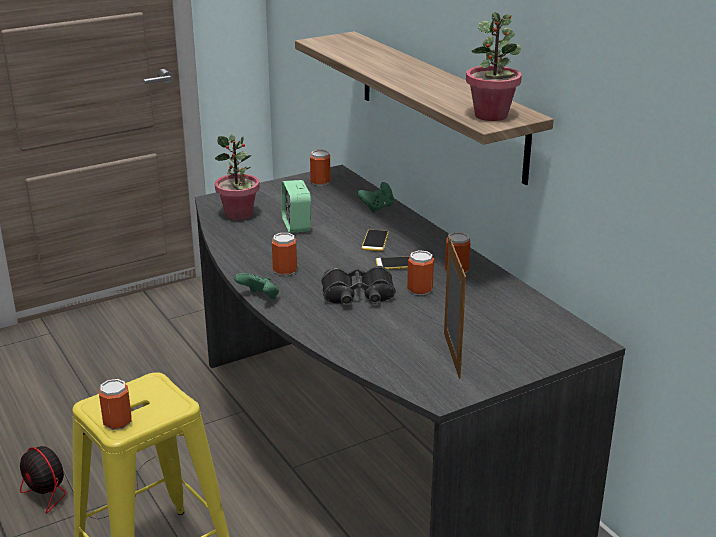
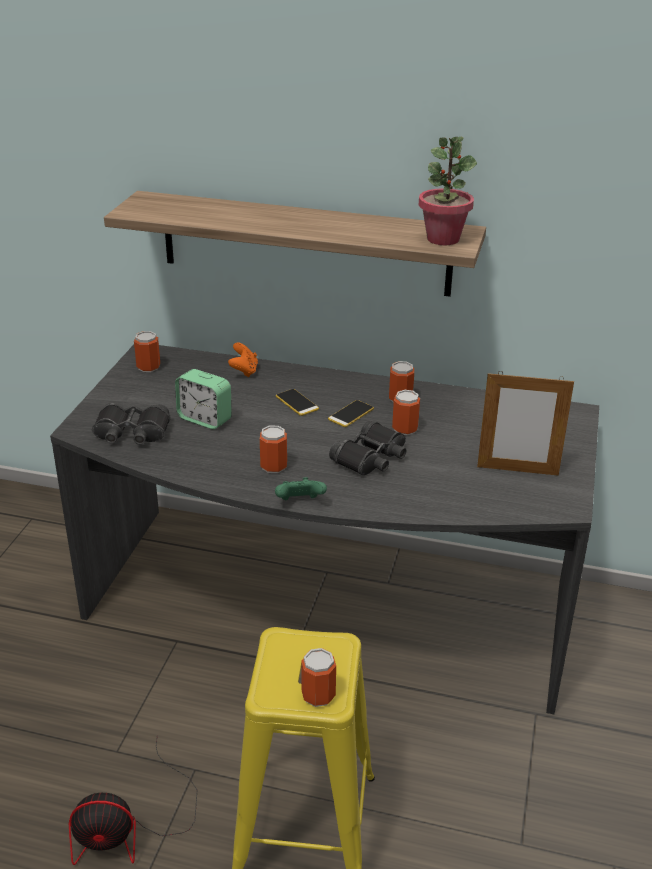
camera: 45 degrees left, 5 degrees up
(239, 214) = (132, 433): potted plant -> black binoculars
(377, 208) = (244, 371): green game controller -> orange game controller
(451, 355) = (517, 470): picture frame -> picture frame turned 150 degrees clockwise

